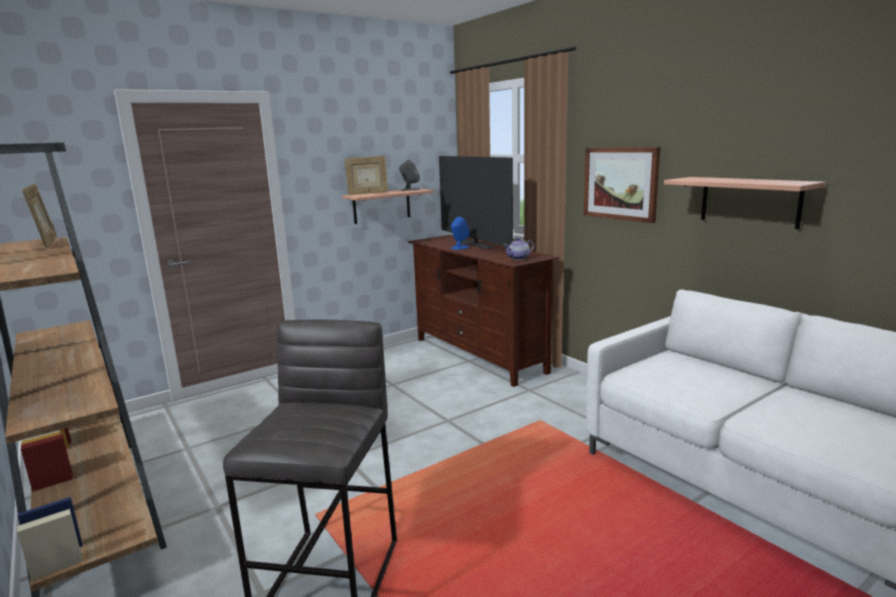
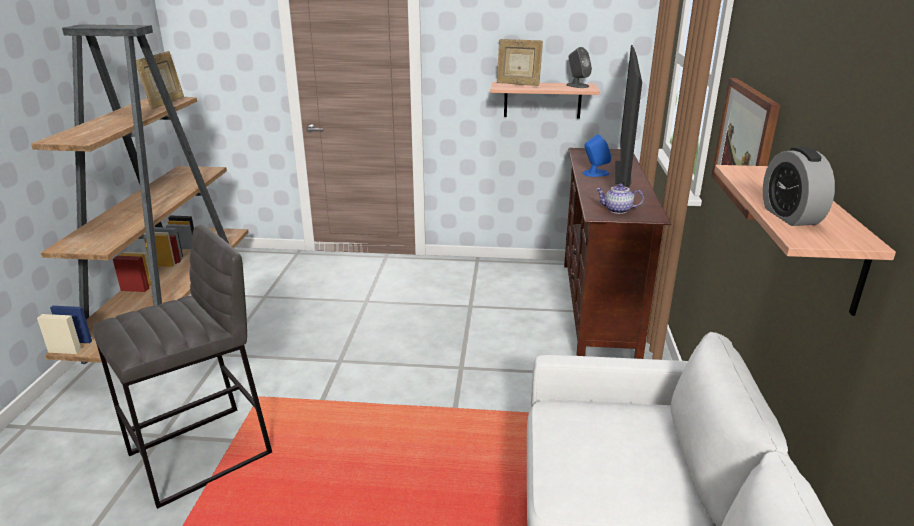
camera: 40 degrees right, 10 degrees up
(761, 182) = (790, 216): none -> alarm clock

